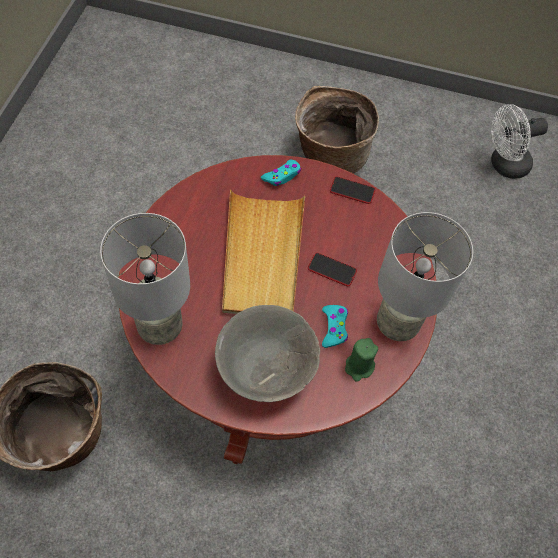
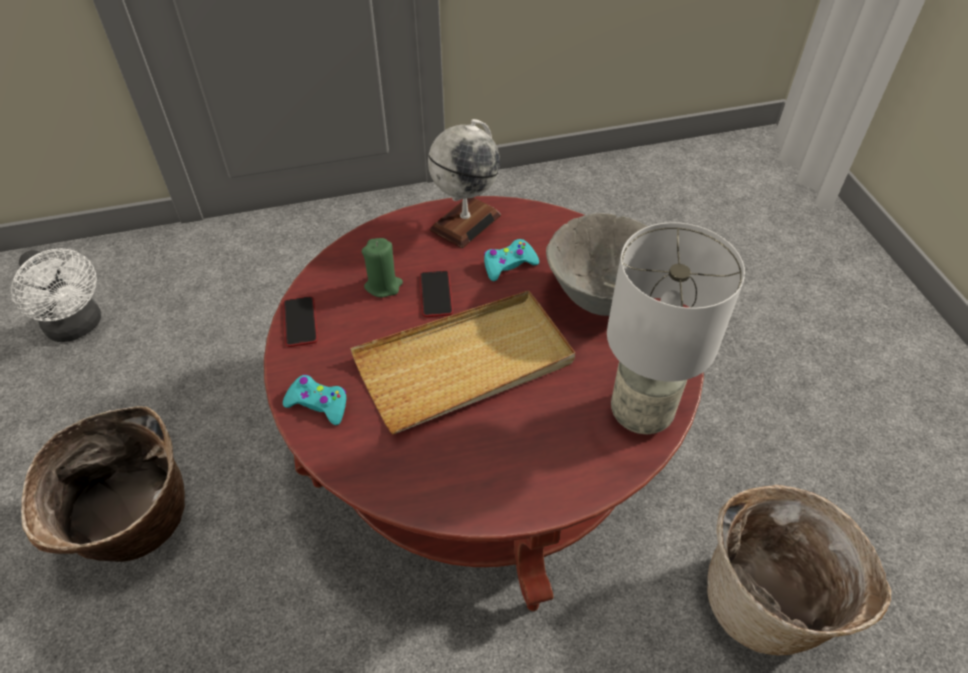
camera: 115 degrees left, 10 degrees down
(359, 367) = (536, 231): green candle -> green candle (383, 285)
(396, 325) = (465, 222): grey table lamp -> globe

